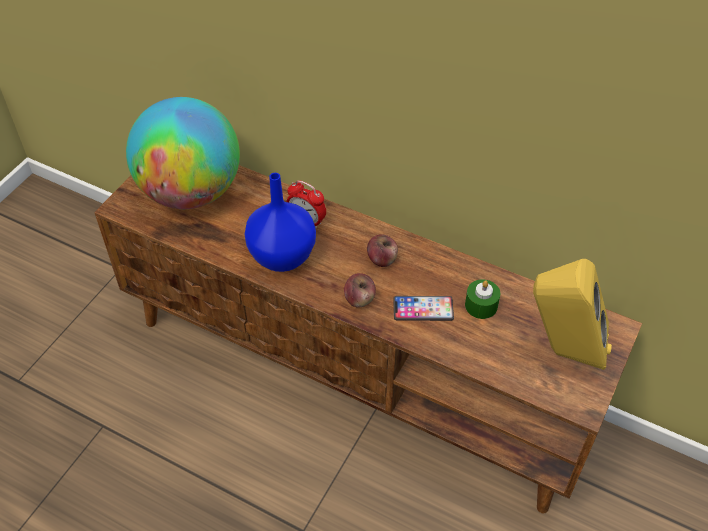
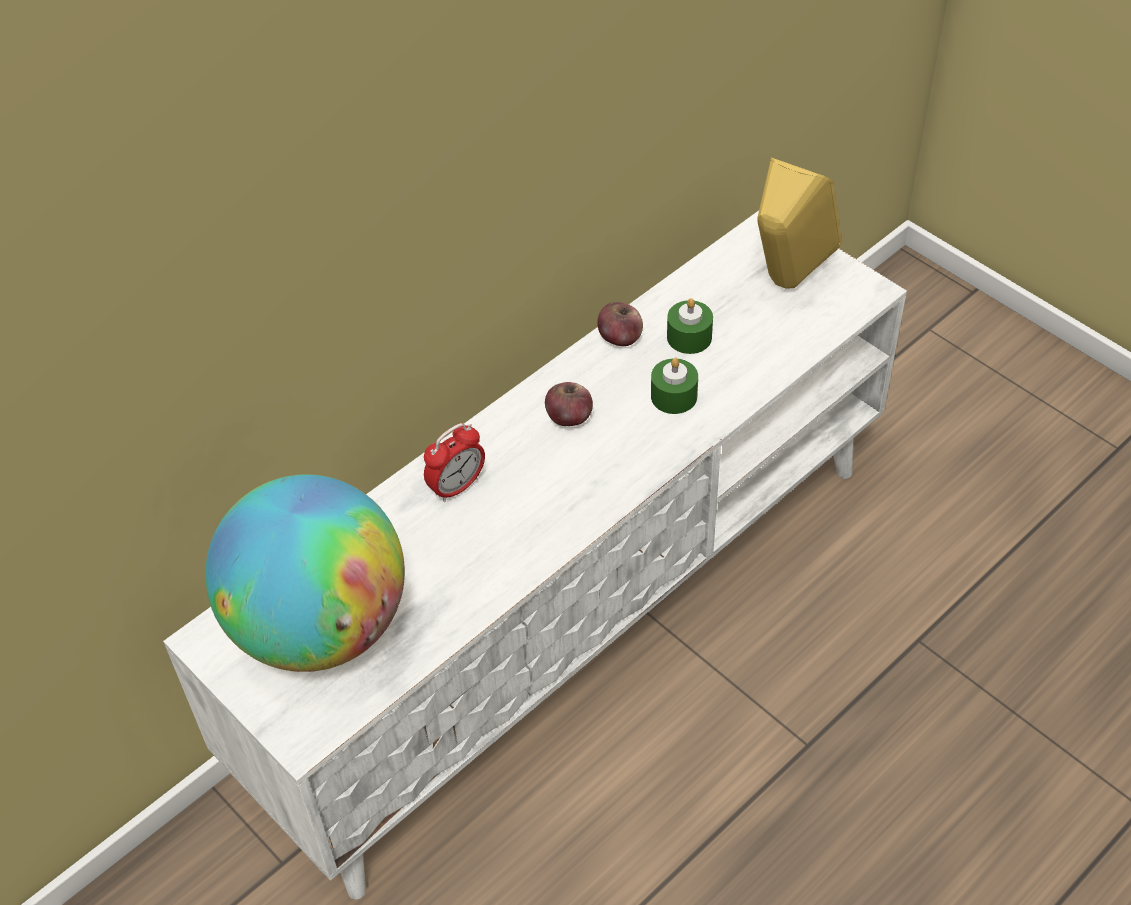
camera: 70 degrees left, 0 degrees up
(281, 257) = (515, 533): blue vase -> none
(356, 373) = (573, 616): brown tv stand -> white tv stand
(359, 299) = (631, 459): apple -> apple (620, 337)
(423, 309) = (674, 396): phone -> green candle

